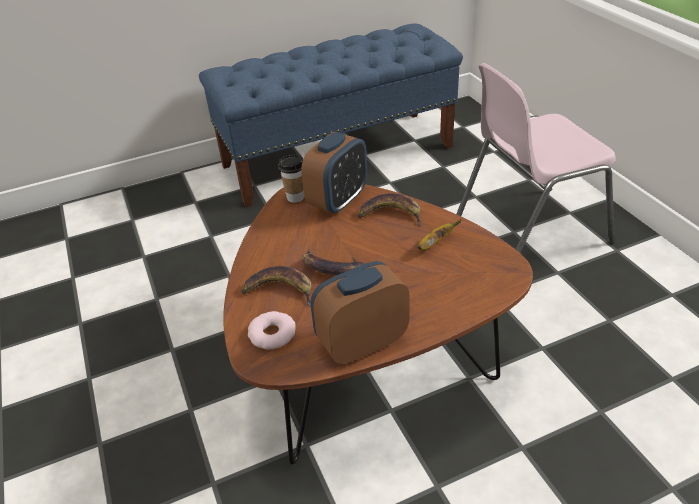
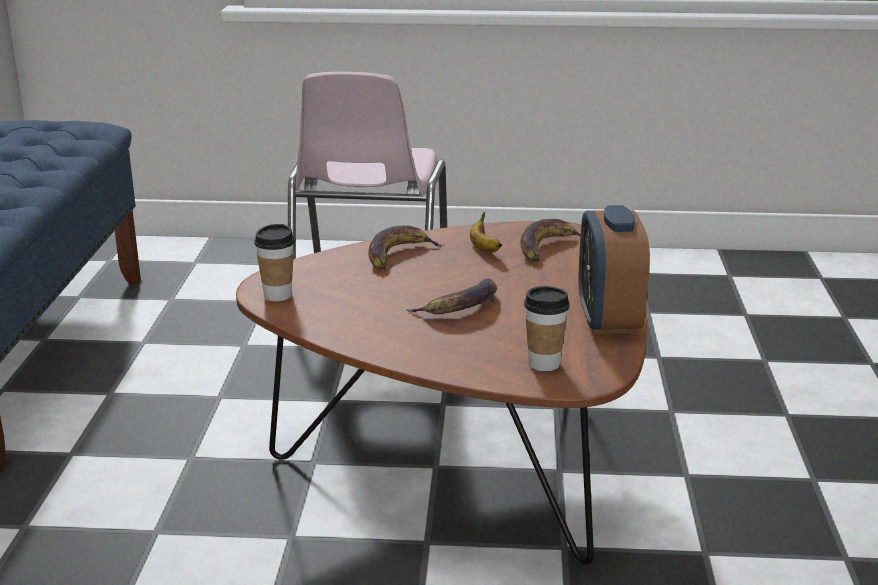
camera: 65 degrees left, 15 degrees down
(272, 334) = (544, 364): donut -> cup
(280, 290) = (466, 343): banana -> banana (548, 247)
(338, 201) = (327, 274): alarm clock -> none

